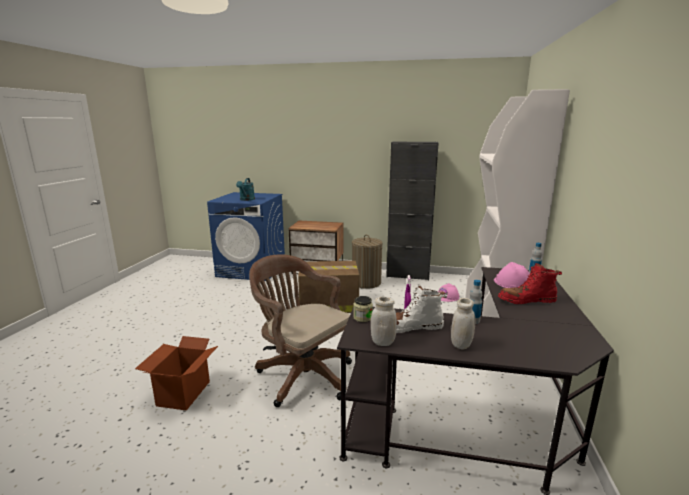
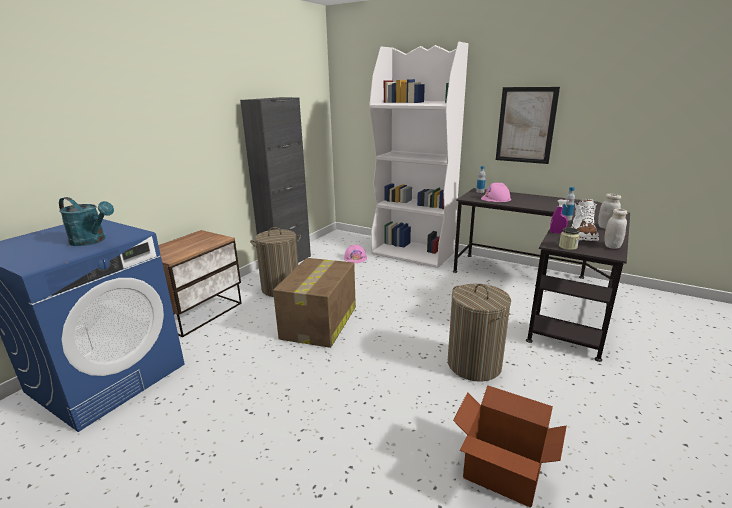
camera: 70 degrees left, 5 degrees up
(302, 374) = (474, 364): brown office chair -> laundry basket
(526, 300) = (529, 202): red boot -> none
(589, 202) = (526, 125): none -> picture

